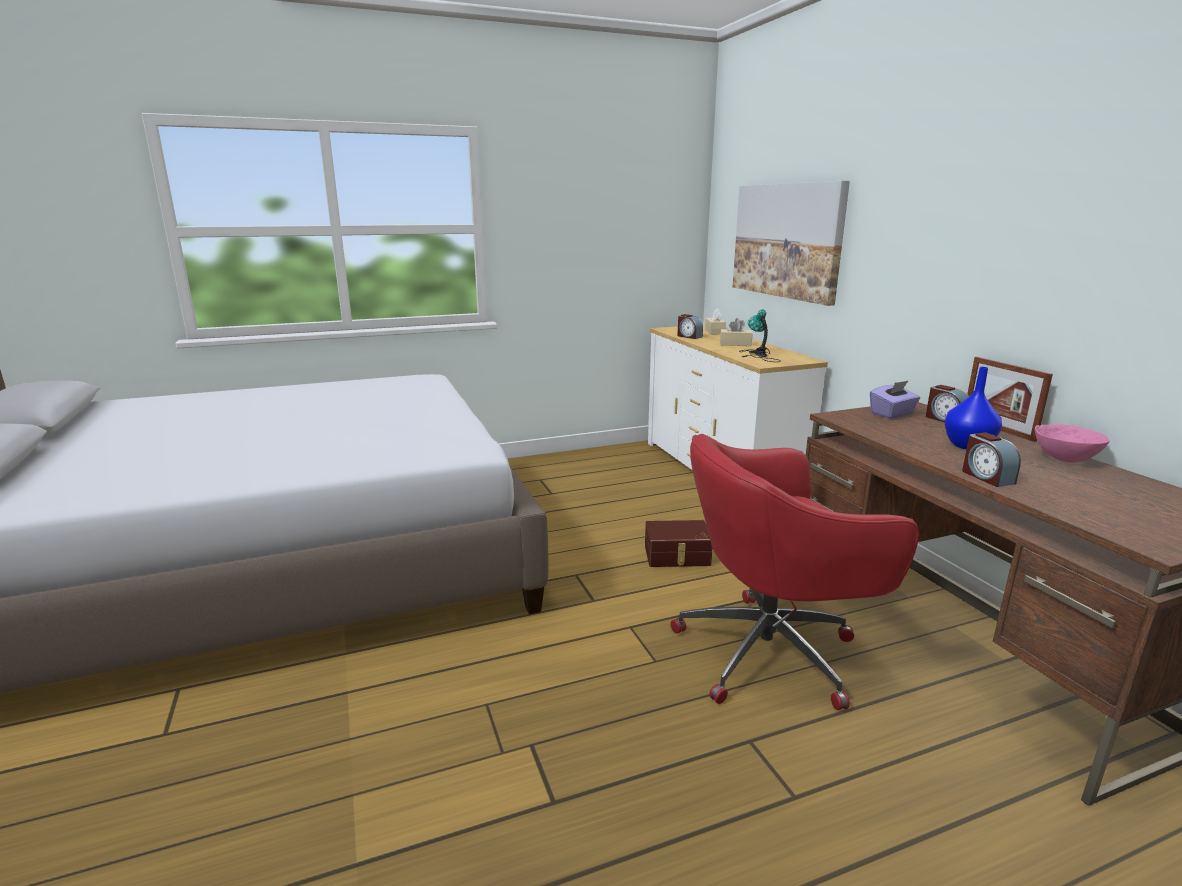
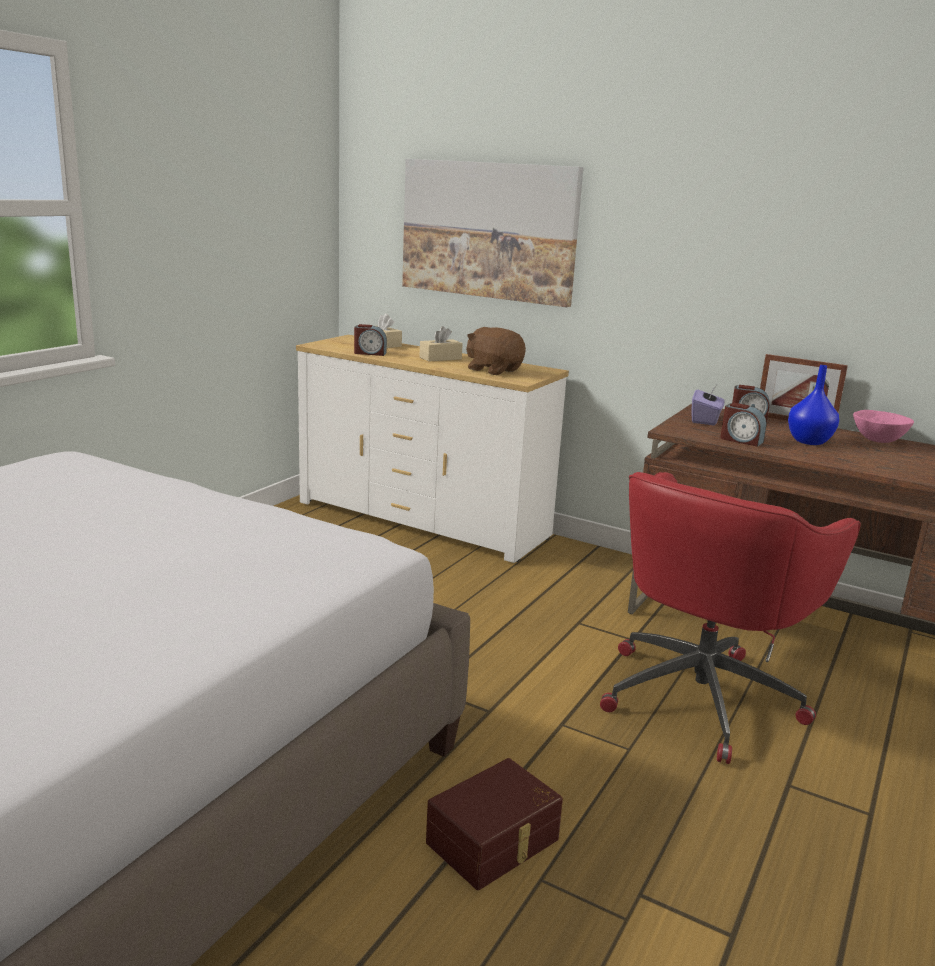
camera: 40 degrees left, 0 degrees up
(677, 556) = (505, 629): brown storage box -> brown storage box (495, 842)
(758, 355) = (493, 370): table lamp -> brown plush toy
(986, 477) = (871, 467): alarm clock -> alarm clock (741, 440)

